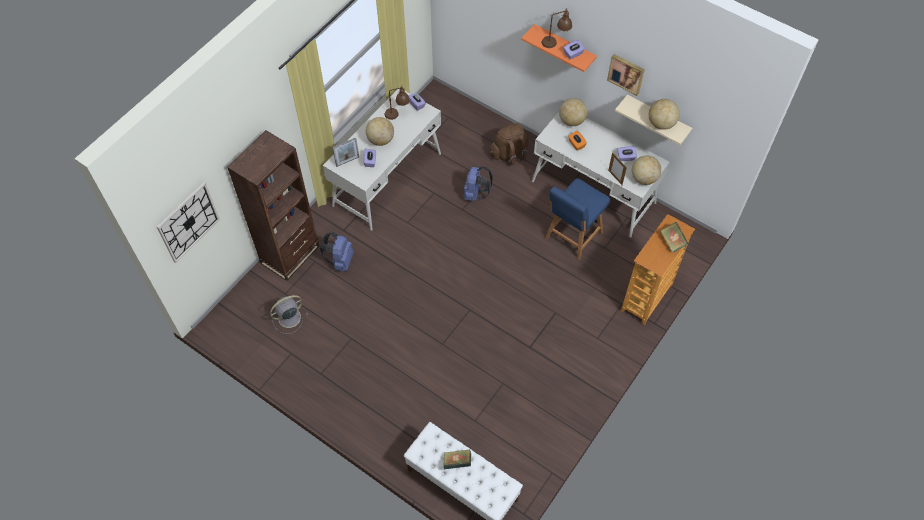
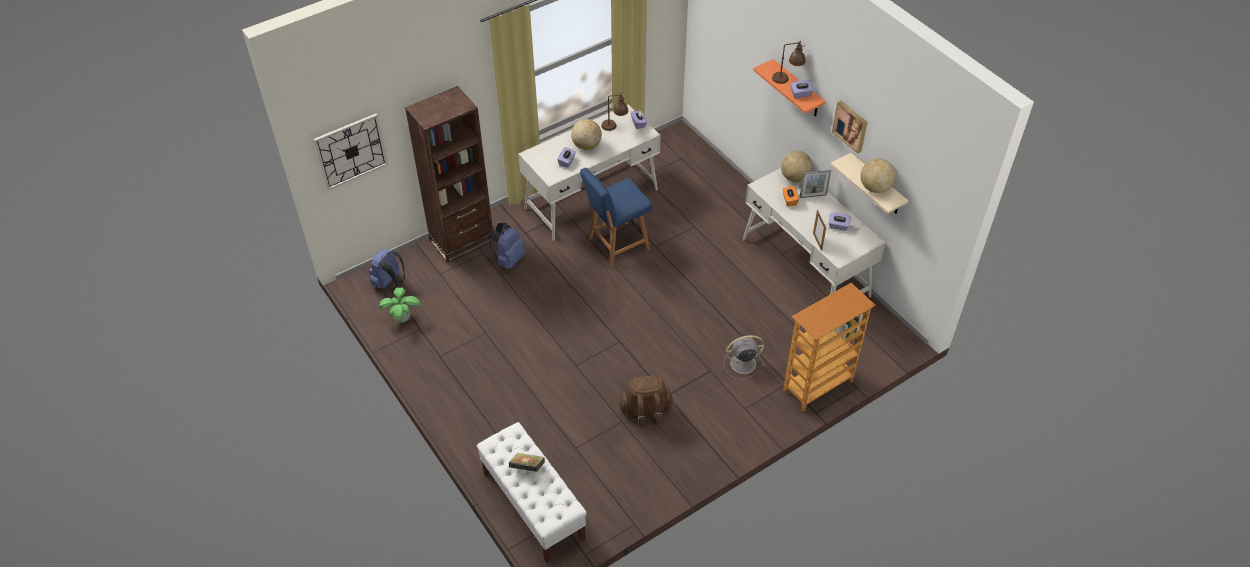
camera: 20 degrees right, 10 degrees down
(271, 348) = (402, 319): none -> potted plant
(288, 318) = (432, 296): grey fan -> grey fan (741, 364)
(347, 161) = (544, 156): picture frame -> picture frame (813, 196)
(475, 194) = (676, 236): blue backpack -> blue backpack (390, 283)
(509, 153) = (729, 208): brown backpack -> brown backpack (645, 411)
(572, 236) = (762, 303): blue chair -> blue chair (616, 245)
(644, 178) = (849, 251): globe -> none
(672, 242) = (844, 310): book -> none

